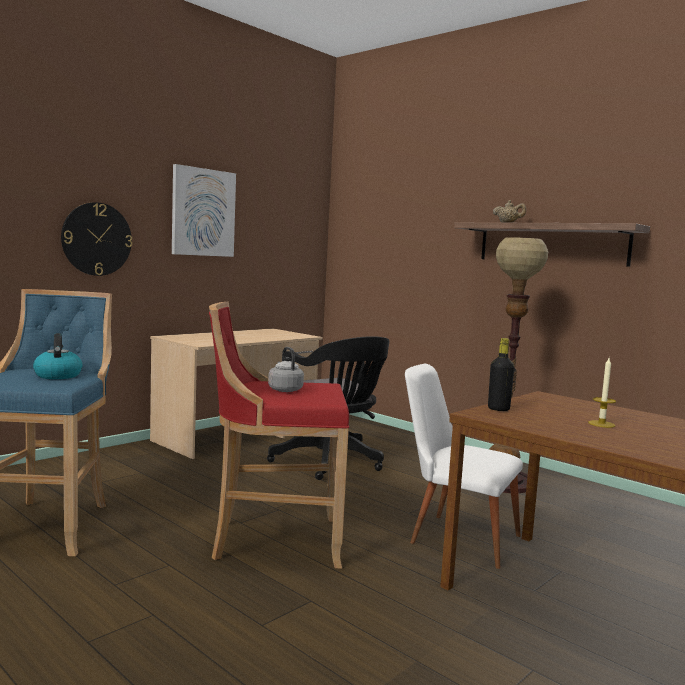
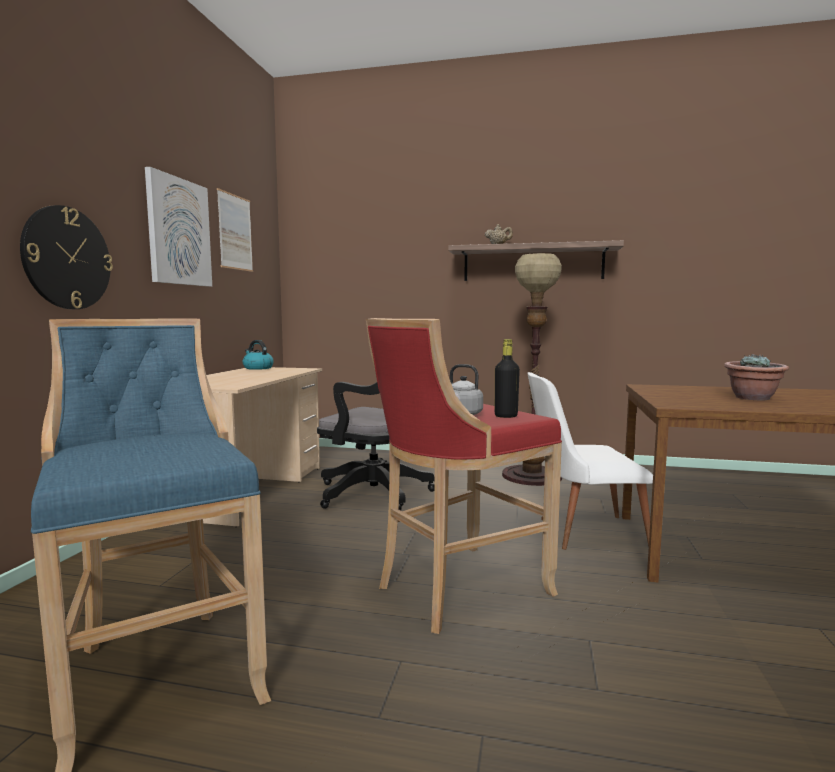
camera: 30 degrees left, 0 degrees up
(57, 375) = (163, 444): kettle -> kettle (257, 368)
(269, 207) = (235, 232): none -> picture
(498, 409) = (667, 399): black bottle -> black bottle (506, 416)
(601, 424) = (753, 398): candle -> potted plant

